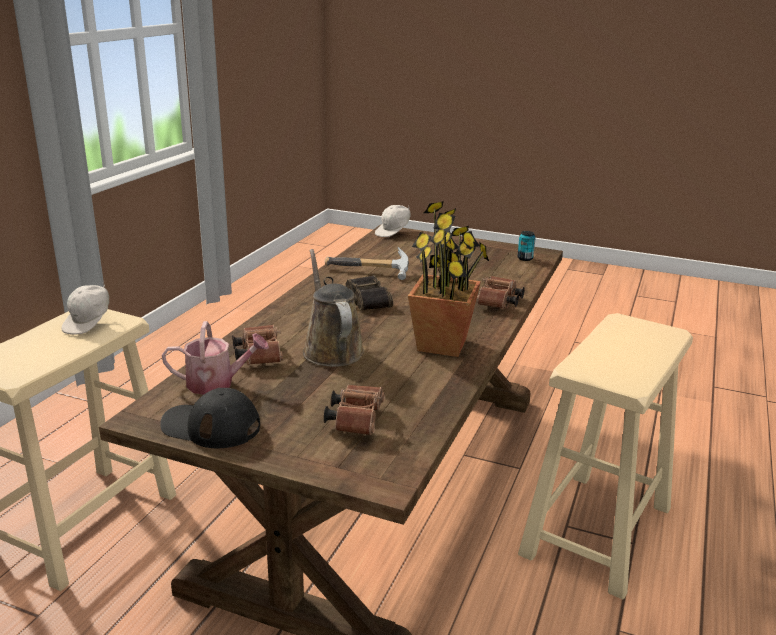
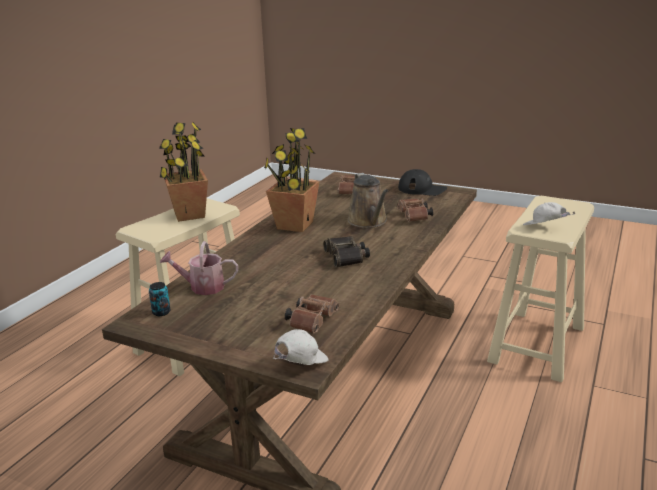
camera: 175 degrees left, 0 degrees up
(90, 323) = (544, 228): white cap -> white cap turned 75 degrees counterclockwise
(217, 383) = (431, 204): watering can -> watering can (202, 287)
(370, 273) = (339, 288): hammer -> none
(498, 303) = (233, 256): brown binoculars -> brown binoculars (313, 321)
(617, 356) = (189, 215): none -> potted plant

